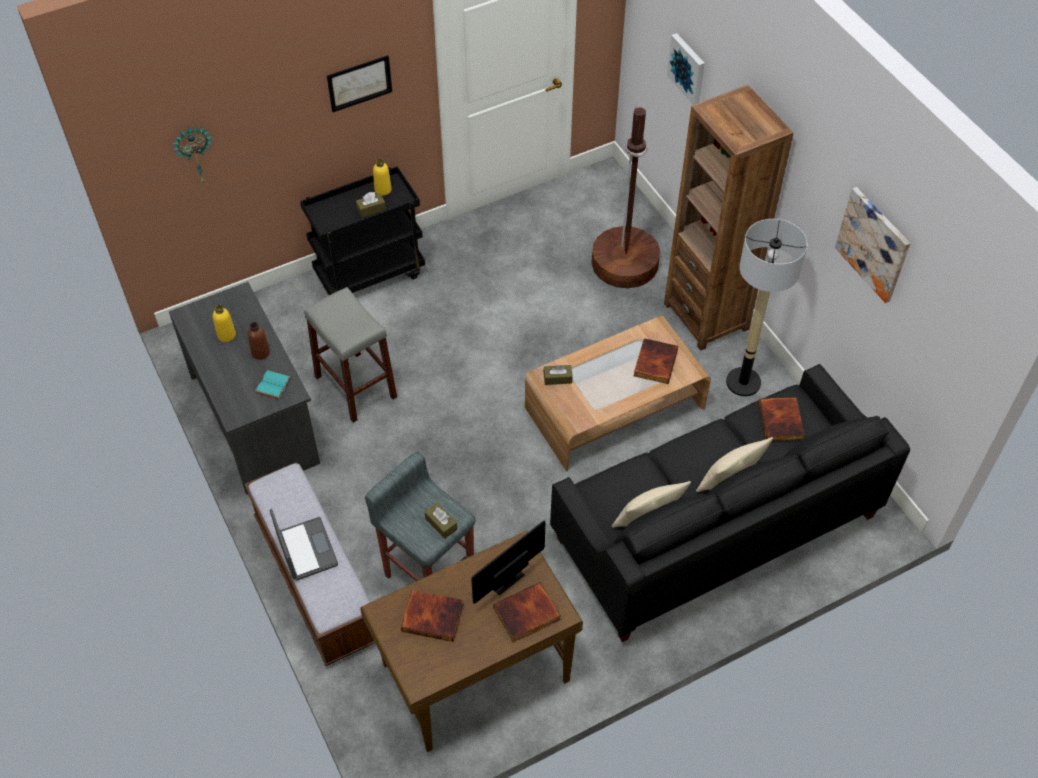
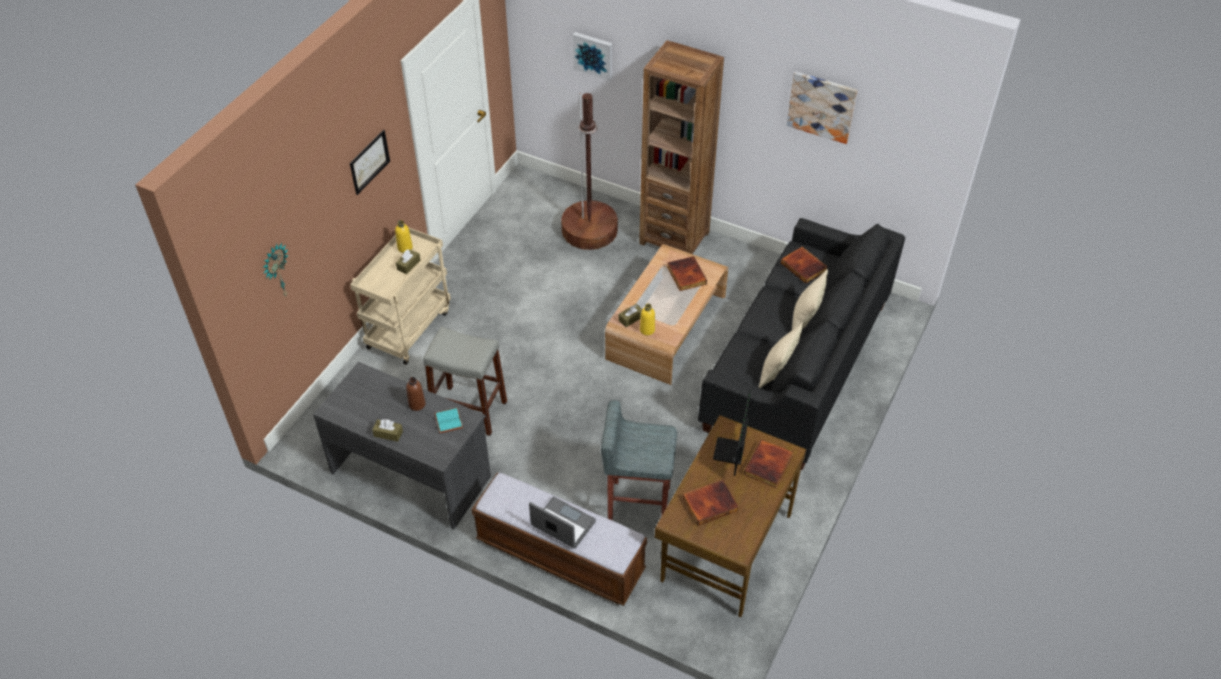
camera: 35 degrees left, 5 degrees down
(226, 335) = (377, 406): yellow bottle -> yellow bottle (647, 330)
(370, 274) = (408, 328): black cart -> beige cart
(441, 524) = (658, 443): brown tissue box -> brown tissue box (388, 433)
(743, 382) = (735, 267): floor lamp -> none

